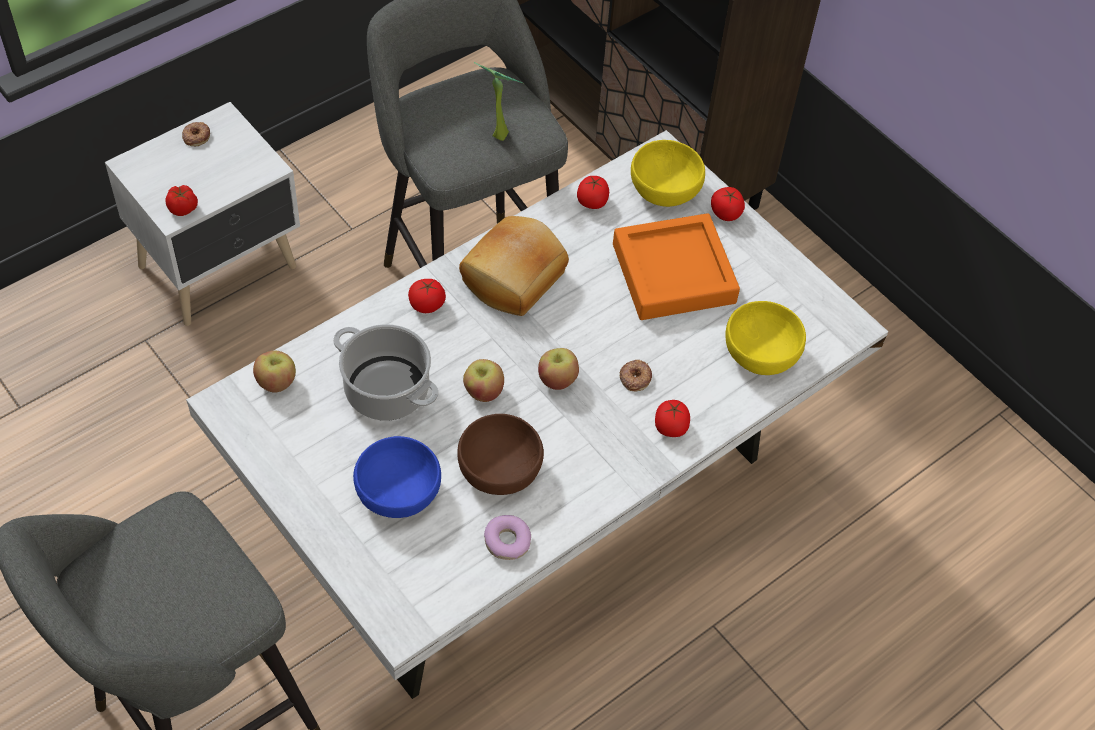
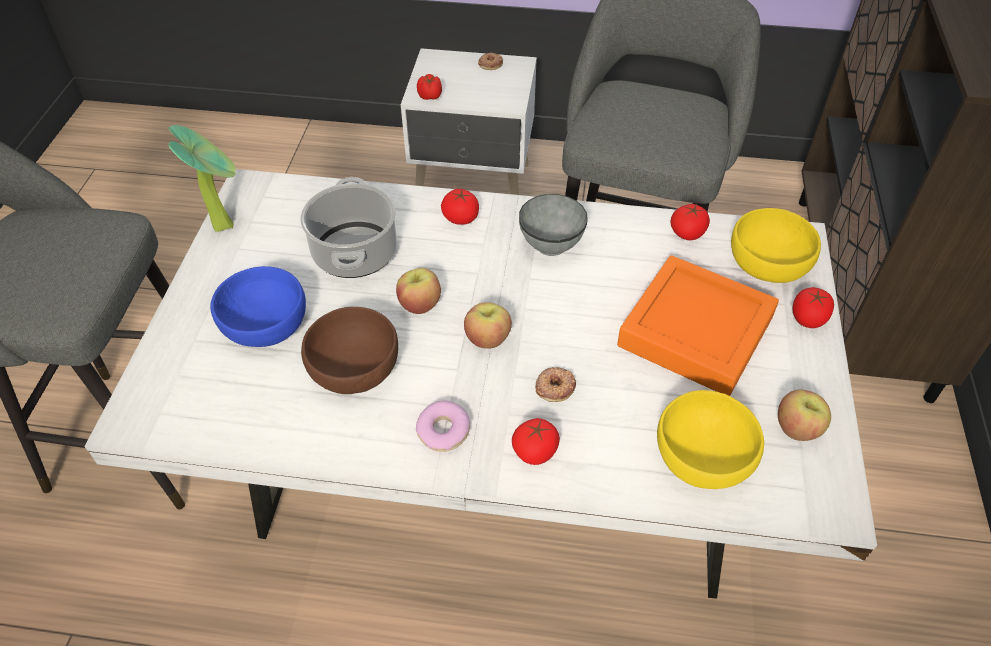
camera: 50 degrees right, 5 degrees down
(276, 382) = (295, 196): apple -> apple (797, 428)
(499, 132) = (661, 137): potted plant -> potted plant (225, 224)
(507, 542) = (284, 427): donut -> donut (443, 431)
(515, 279) = (550, 245): bread -> grey bowl

